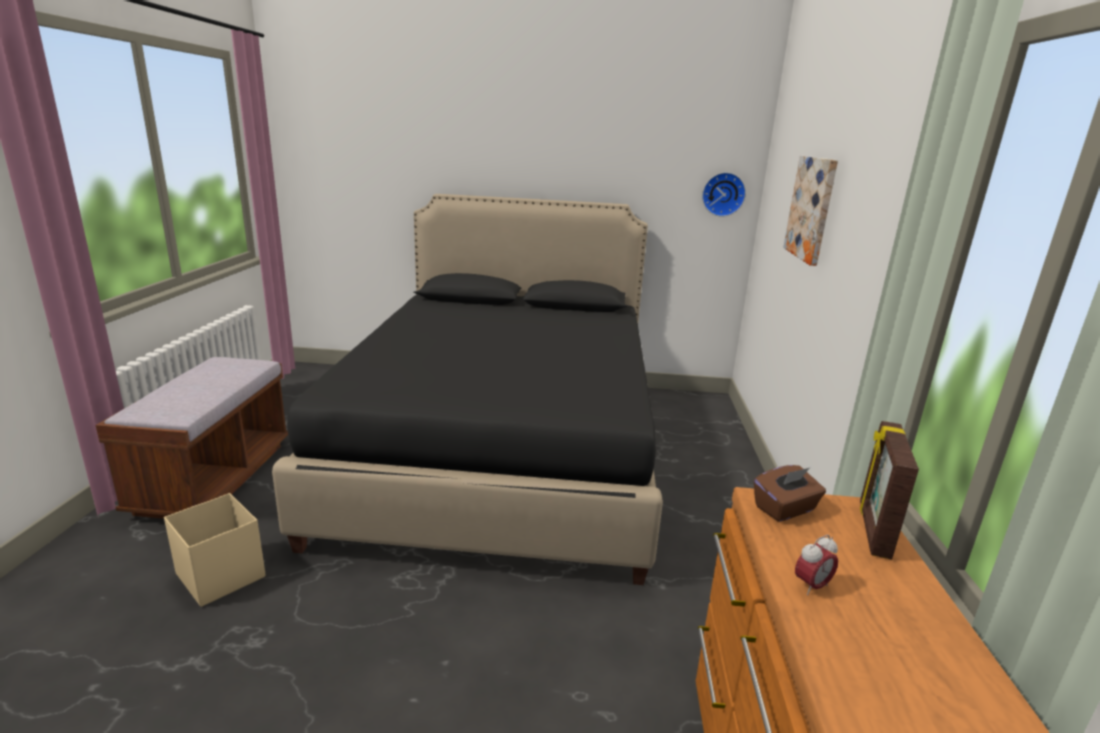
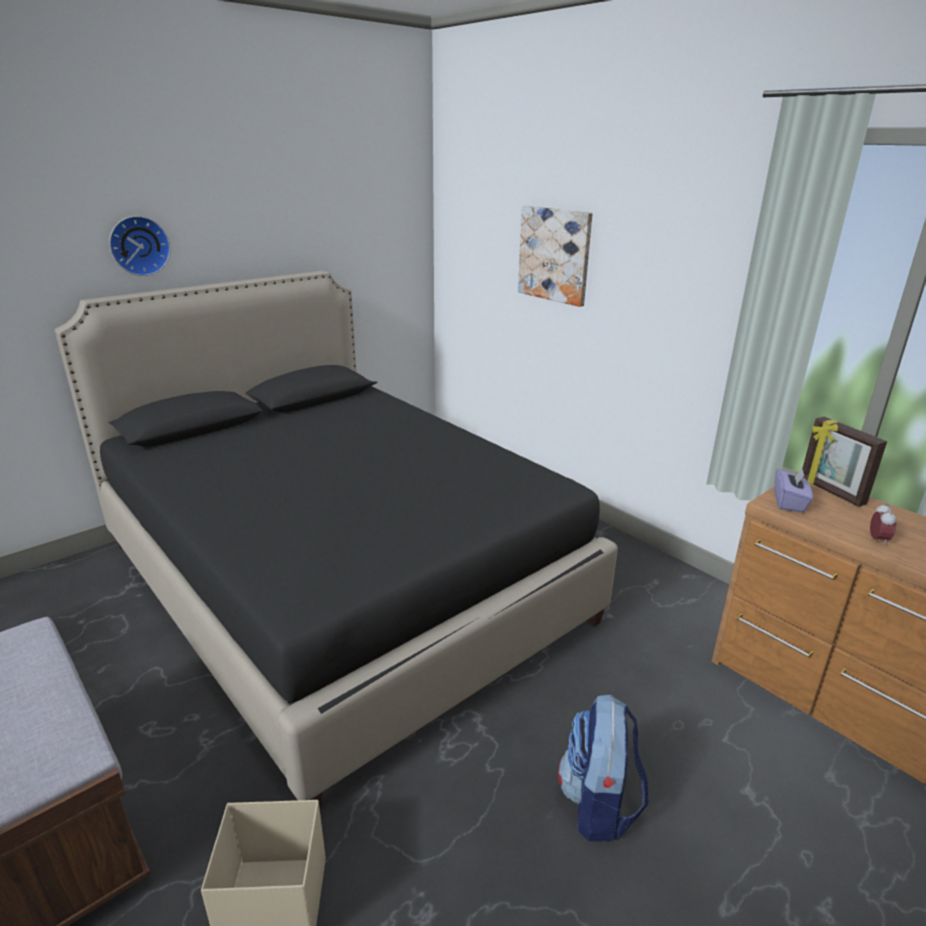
camera: 45 degrees left, 5 degrees up
(431, 684) = (599, 804): none -> backpack
(723, 194) = (404, 244): wall clock -> wall clock (139, 245)
(785, 509) = (789, 502): brown tissue box -> purple tissue box

